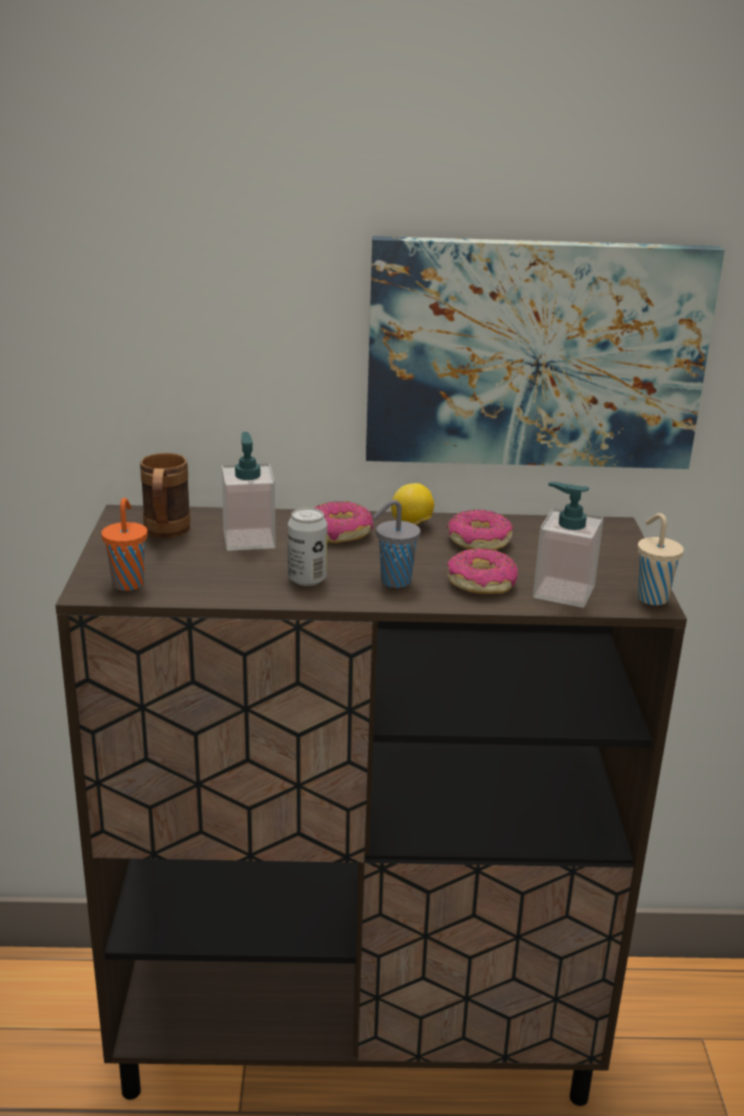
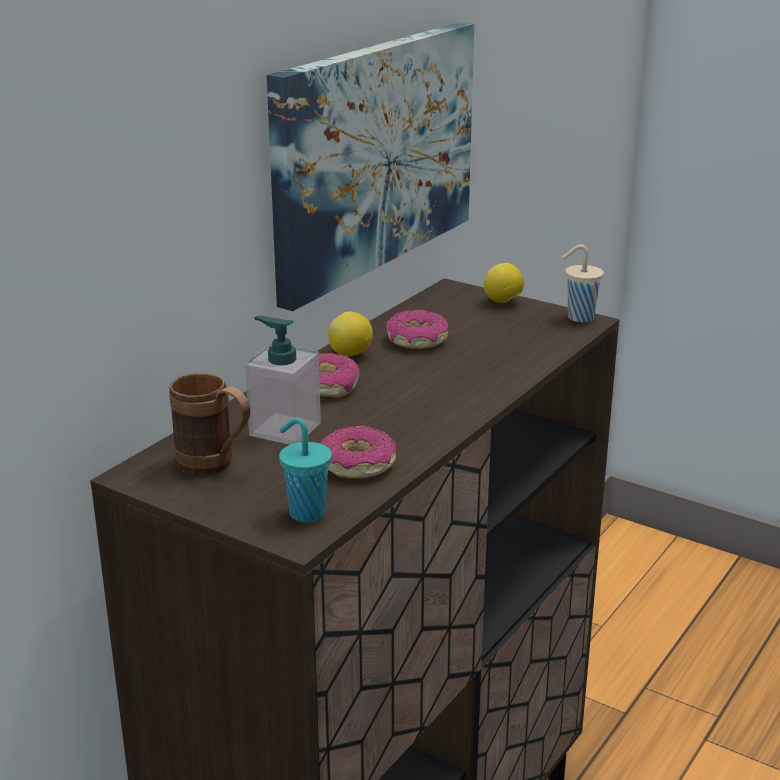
camera: 55 degrees left, 0 degrees up
(128, 583) = (305, 512): orange cup -> turquoise cup
(307, 579) = (401, 427): can -> none
(393, 581) = (449, 394): grey cup -> none
(481, 582) = (490, 363): donut -> donut (357, 464)
(563, 592) = (538, 341): soap dispenser -> none
(624, 555) = (503, 302): none -> lemon

